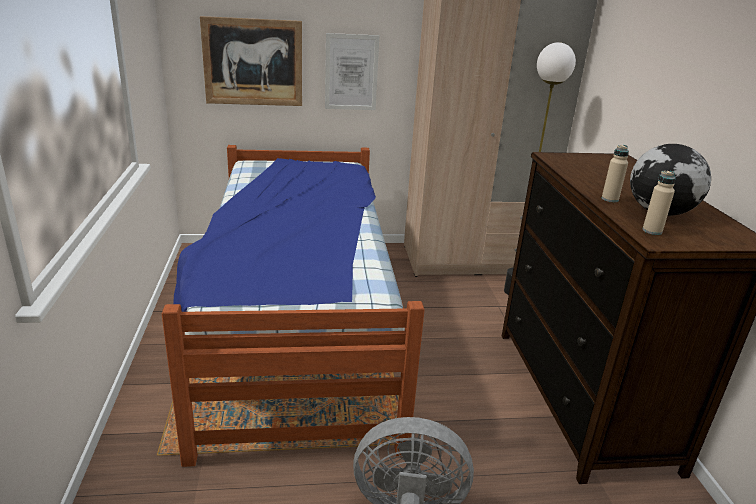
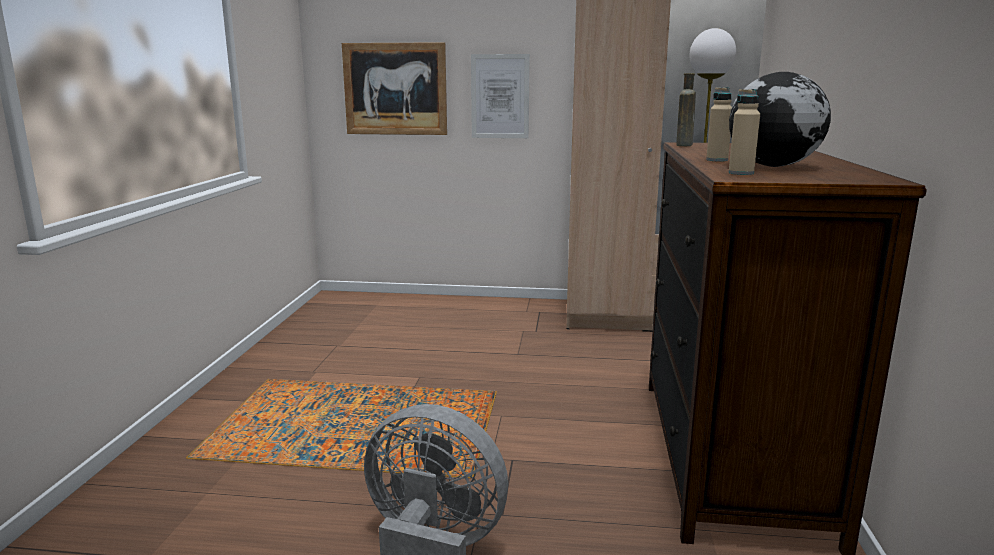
camera: 15 degrees right, 10 degrees down
(297, 324) = (403, 361): bed -> none
(554, 160) = (684, 145): none -> brown bottle

